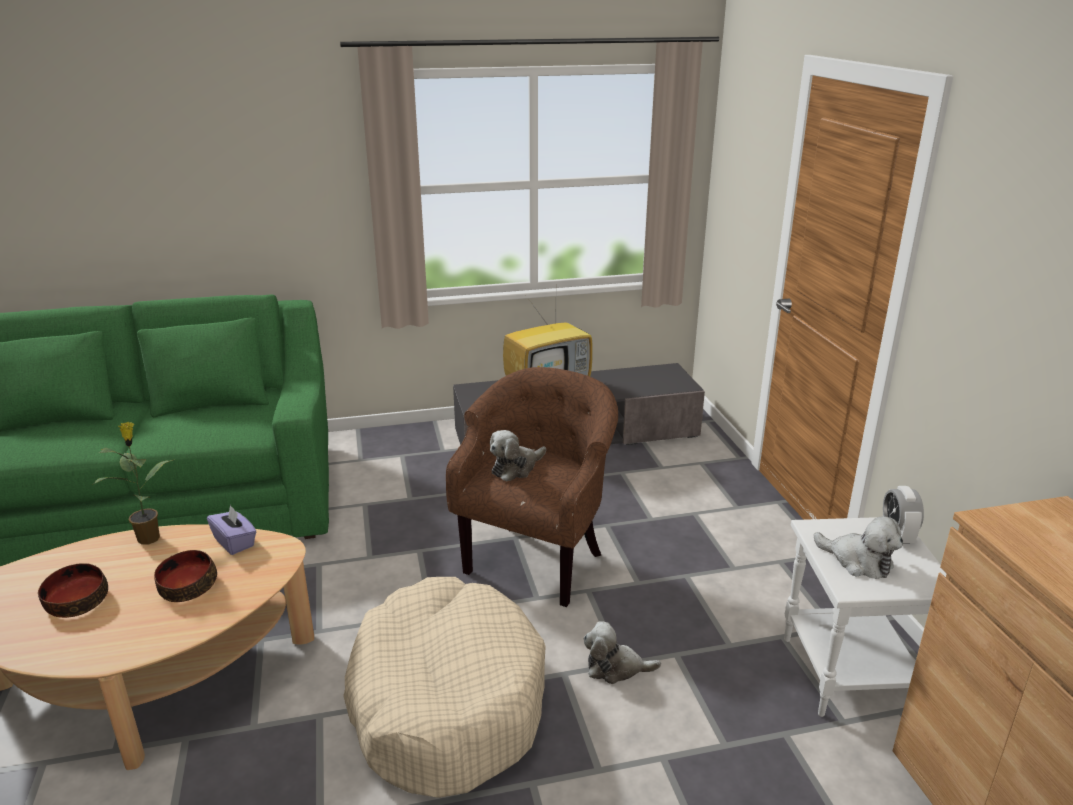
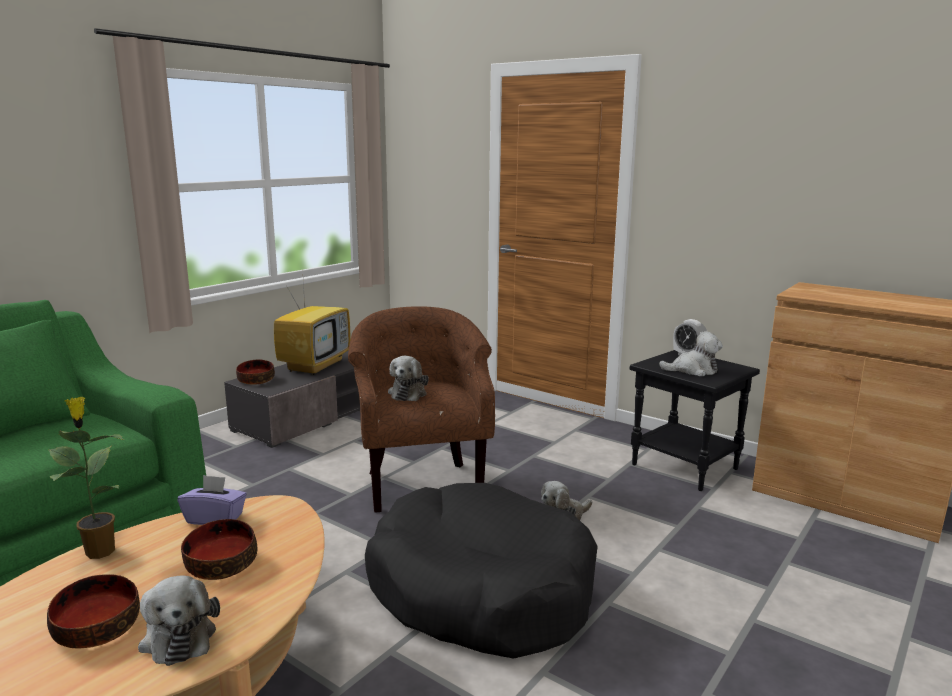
camera: 40 degrees left, 10 degrees down
(98, 634) = (178, 636): none -> plush toy
(446, 701) = (480, 590): beige dog bed -> black dog bed
(478, 391) = (255, 380): none -> bowl
(850, 675) = (686, 466): white side table -> black side table

